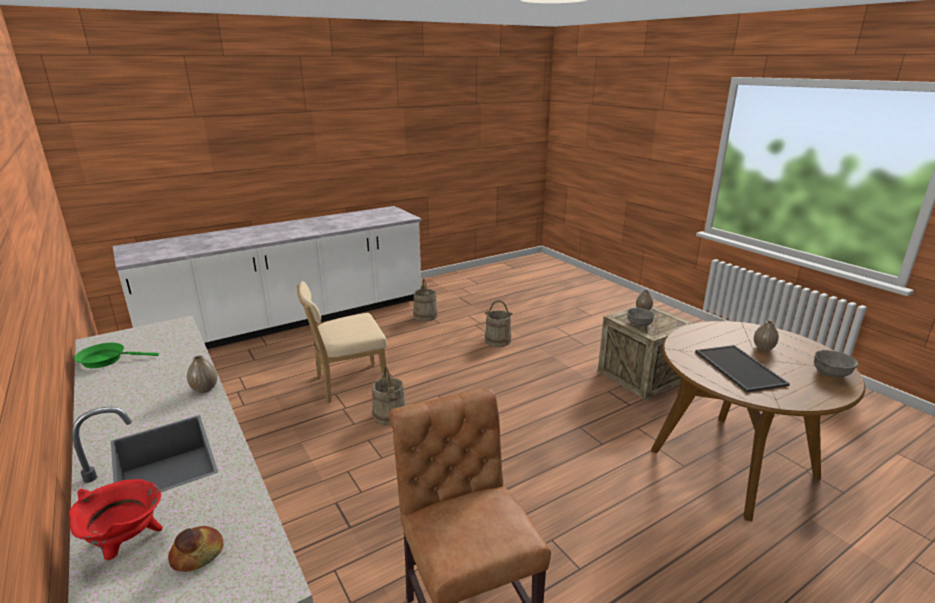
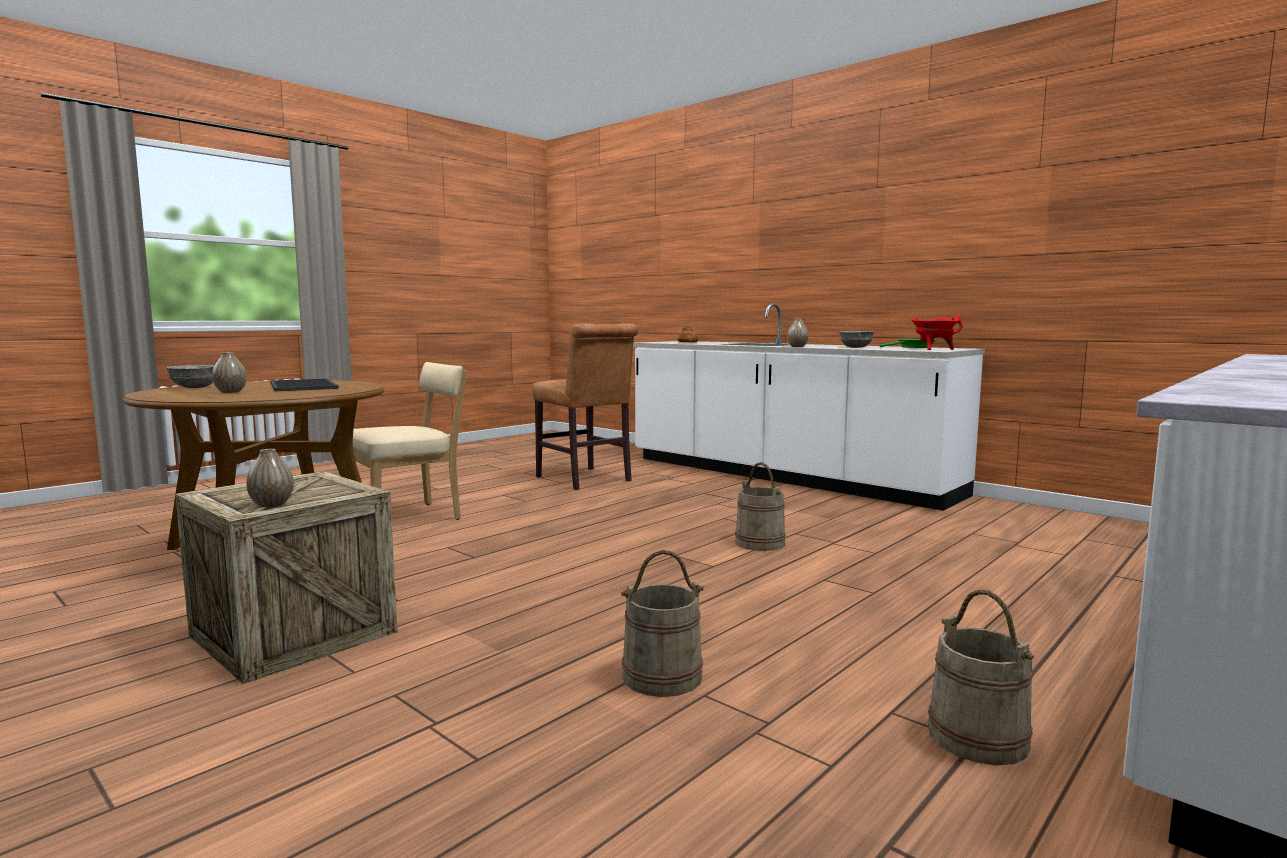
camera: 165 degrees right, 15 degrees down
(127, 544) = (721, 342): red cooking pot -> red cooking pot (933, 349)
(347, 383) = (880, 564): beige chair -> beige chair (410, 517)
(638, 324) = (322, 485): grey bowl -> grey bowl (856, 347)

